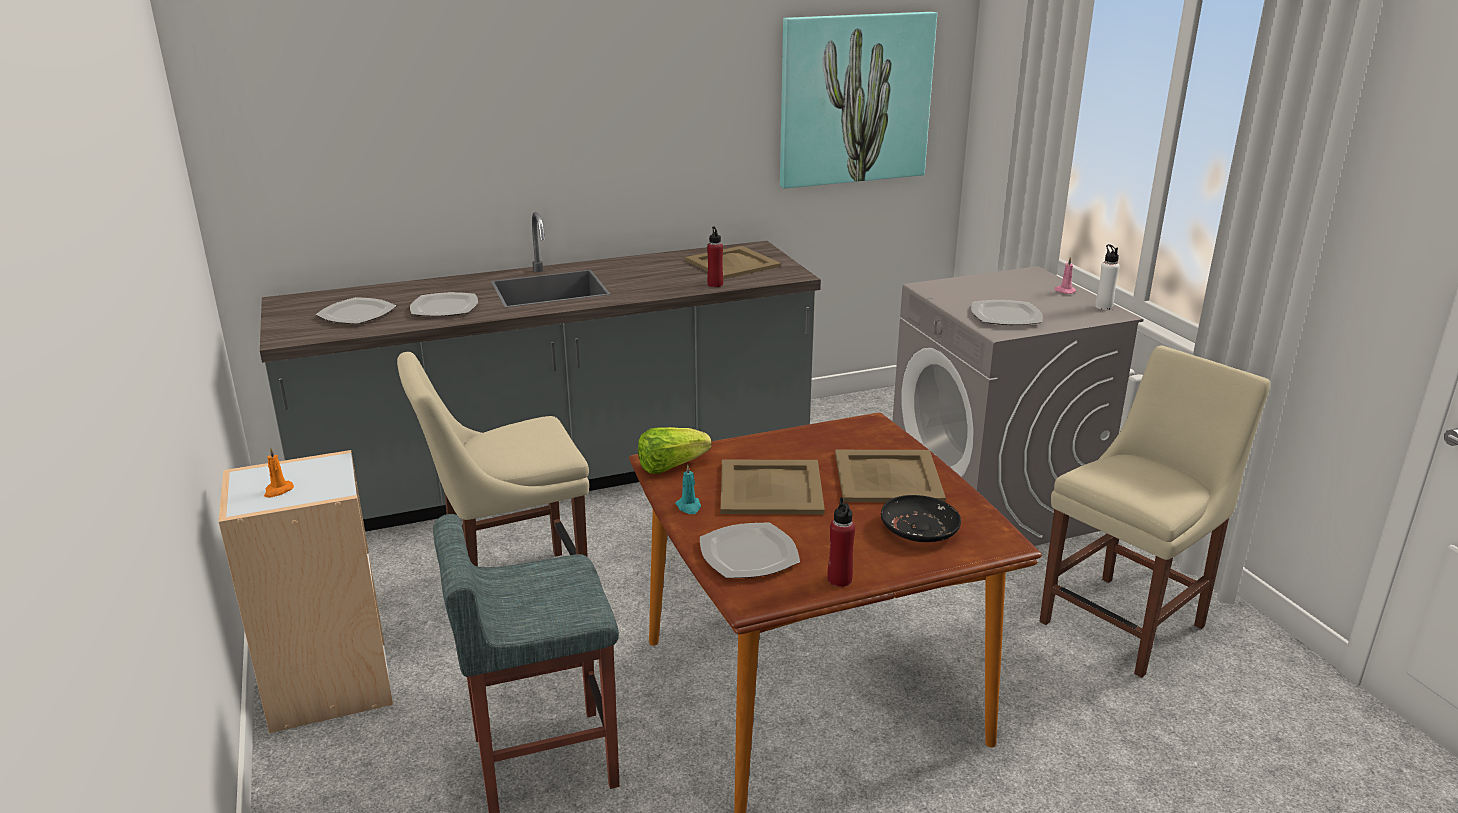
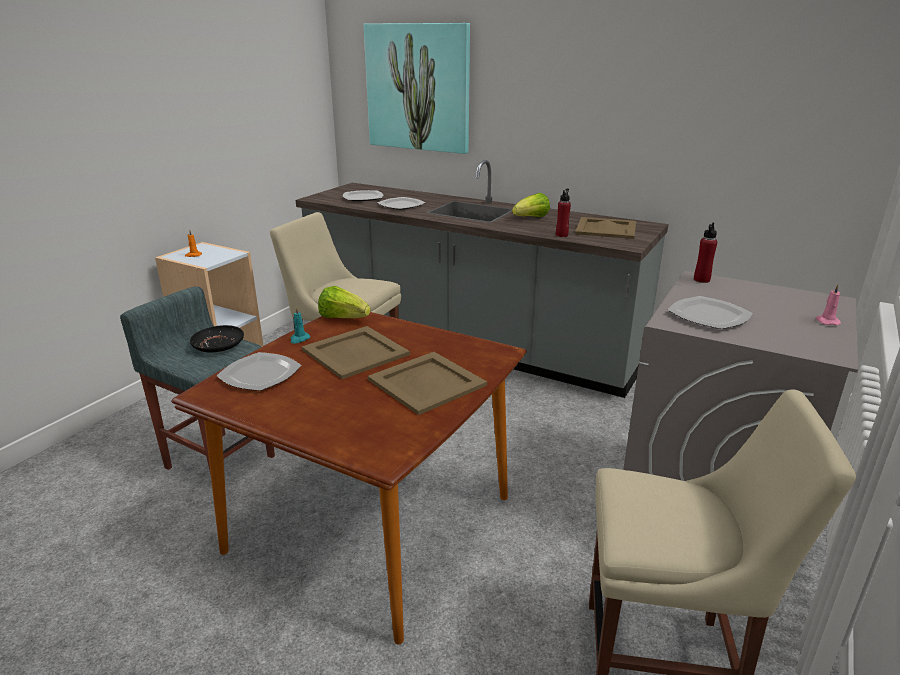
camera: 50 degrees right, 0 degrees up
(637, 275) = (531, 218): none -> lettuce
(839, 579) = (257, 413): red bottle -> red bottle (701, 280)
(854, 99) = (781, 113): picture -> picture (418, 88)
(919, 528) = (364, 418): black plate -> black plate (219, 345)
(1103, 306) = (836, 345): white bottle -> none

